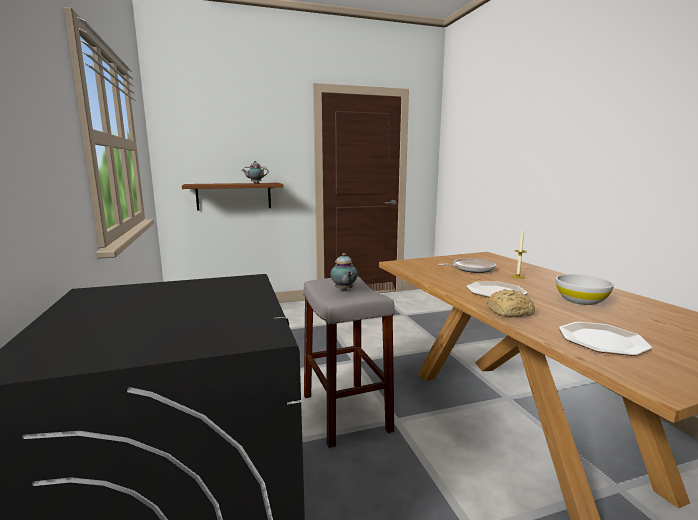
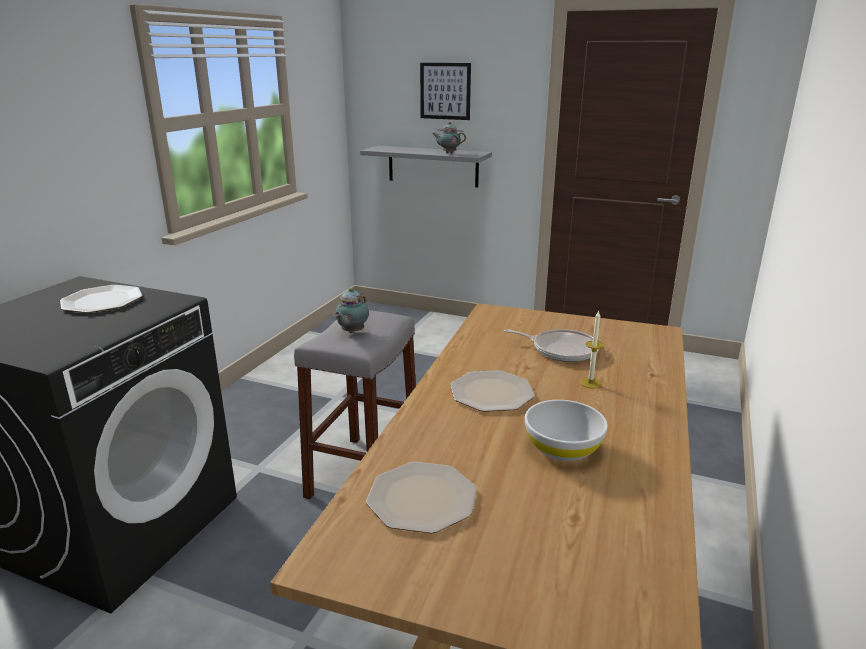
camera: 40 degrees right, 10 degrees up
(168, 295) = (102, 300): none -> plate
(234, 196) = (433, 166): brown shelf -> grey shelf
(240, 141) = (445, 91): none -> picture
(510, 312) = (427, 424): bread -> none

